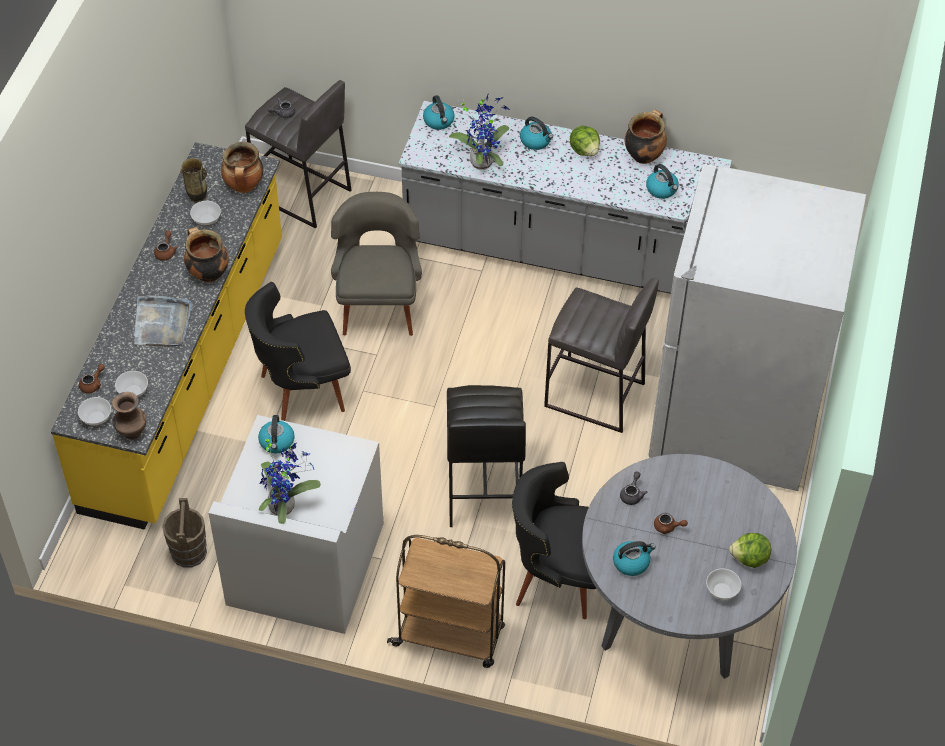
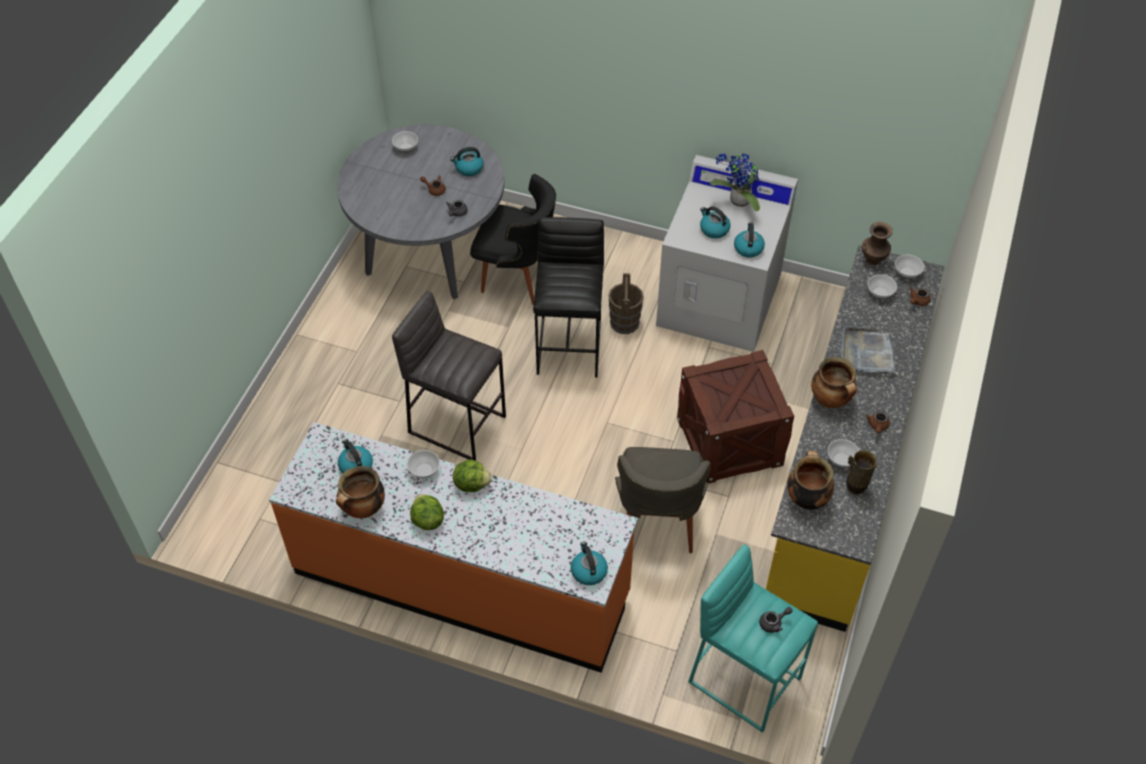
camera: 175 degrees left, 0 degrees up
(189, 552) = (815, 313): brown bucket -> brown bucket (624, 323)
(302, 194) = (744, 679): grey stool -> turquoise stool
(303, 394) = (729, 441): black chair -> crate
(449, 637) = (606, 244): brown cart -> none
(482, 160) = (543, 514): potted plant -> none
(536, 141) = (480, 536): kettle -> kettle (713, 229)
(559, 251) = (462, 583): grey counter -> orange counter
(597, 188) = (424, 471): none -> bowl
(734, 421) = (336, 392): white fridge -> none
(749, 559) = (378, 166): lettuce -> lettuce (472, 484)

